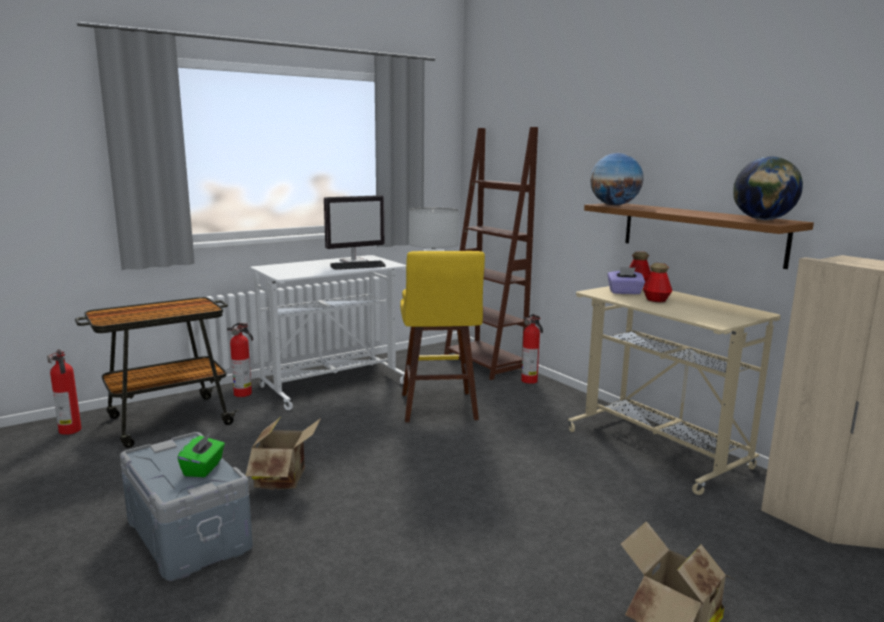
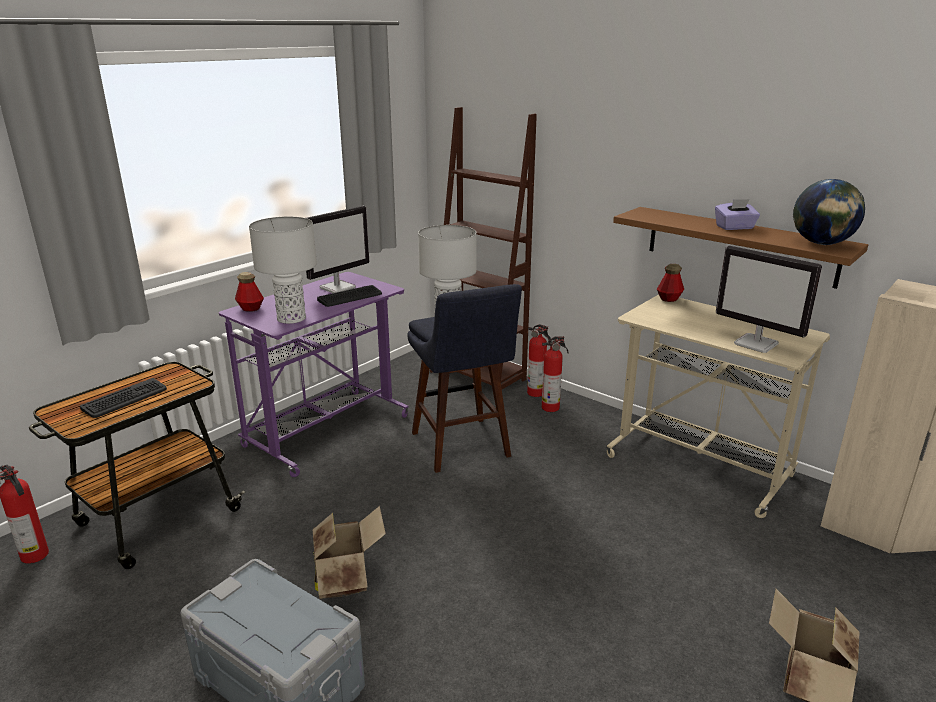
camera: 15 degrees left, 10 degrees up
(152, 311) = (125, 399): none -> keyboard
(203, 468) = (297, 614): green tissue box -> none
(244, 394) = (228, 460): fire extinguisher -> fire extinguisher (551, 407)
(300, 273) = (291, 318): none -> white table lamp
(333, 385) = (327, 430): white desk -> purple desk
(439, 409) = (462, 448): yellow stool -> blue stool
(614, 205) = (645, 216): globe -> none
(625, 292) = (666, 313): purple tissue box -> purple tissue box (735, 227)
(656, 300) = (705, 324): bottle -> bottle (250, 308)
(695, 314) = (757, 344): none -> monitor

